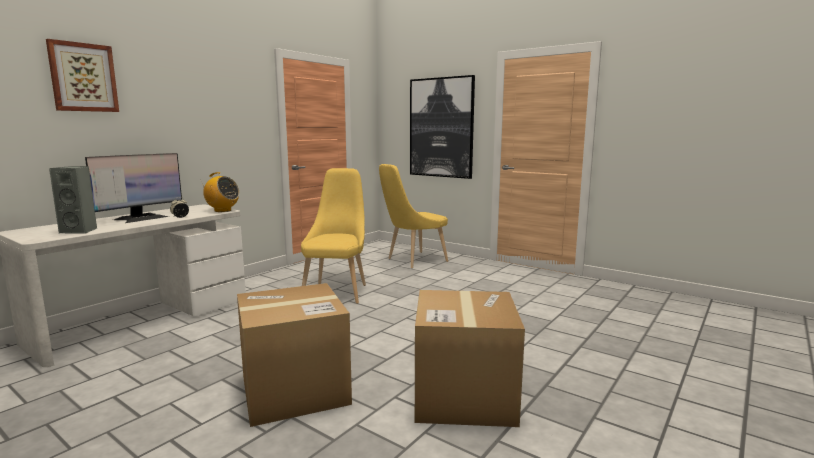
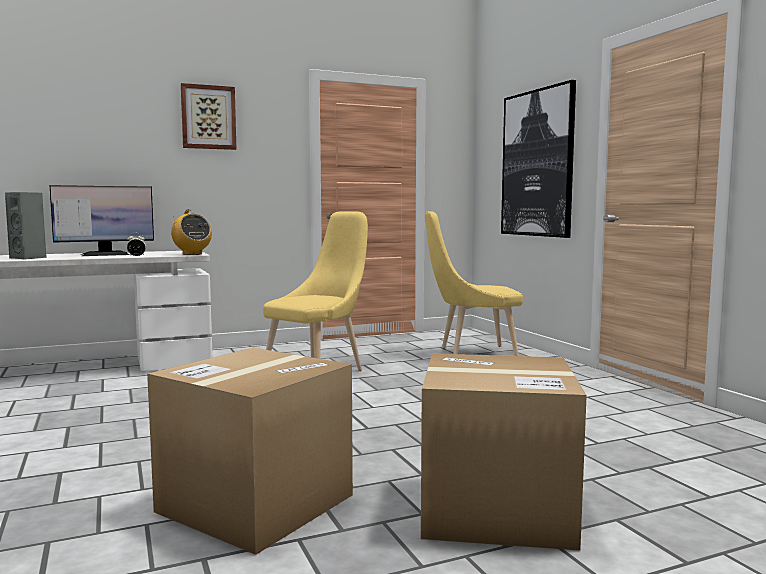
camera: 30 degrees right, 5 degrees down
(83, 77) = (76, 109): picture -> picture (208, 117)
(294, 390) = (106, 451): cardboard box -> cardboard box (496, 508)

